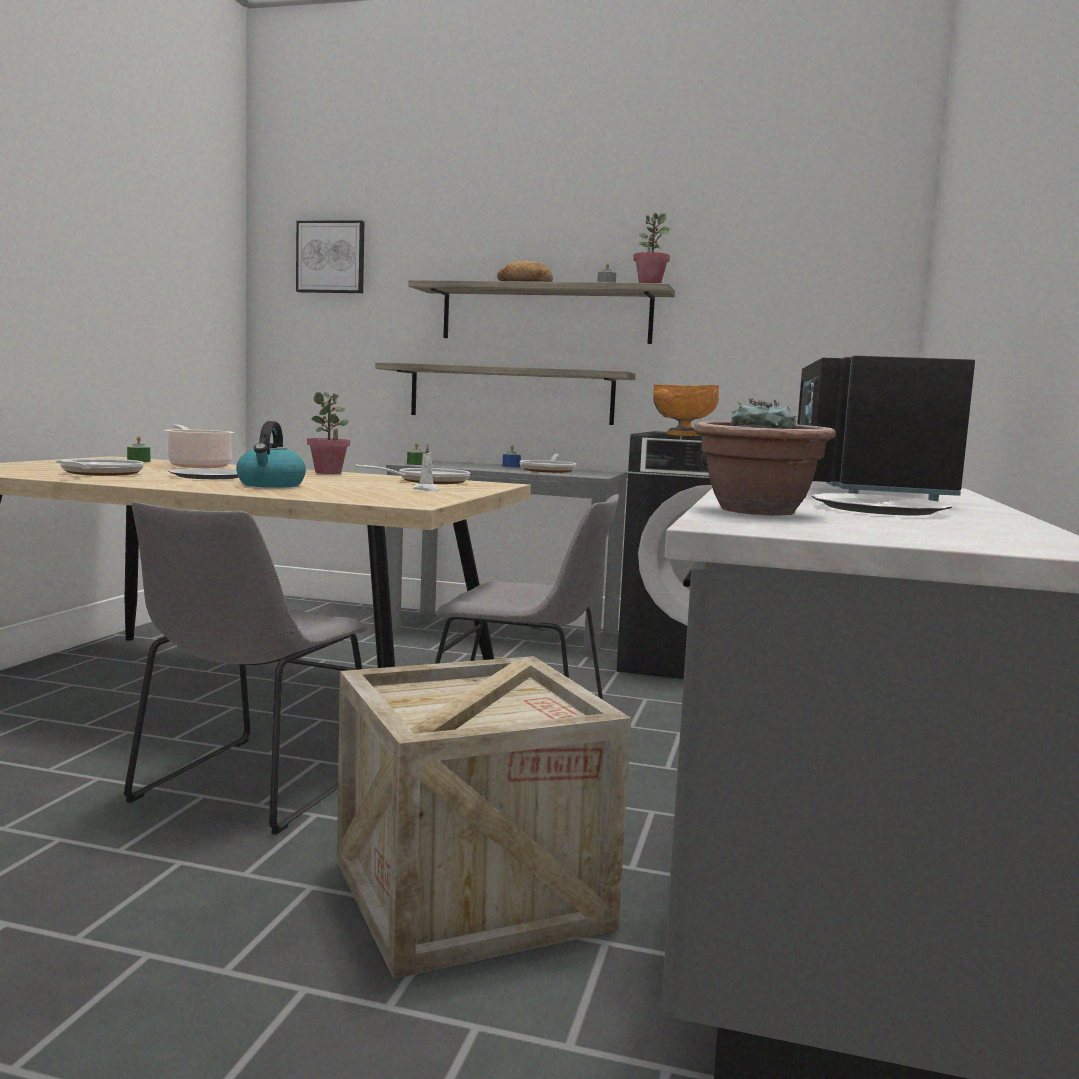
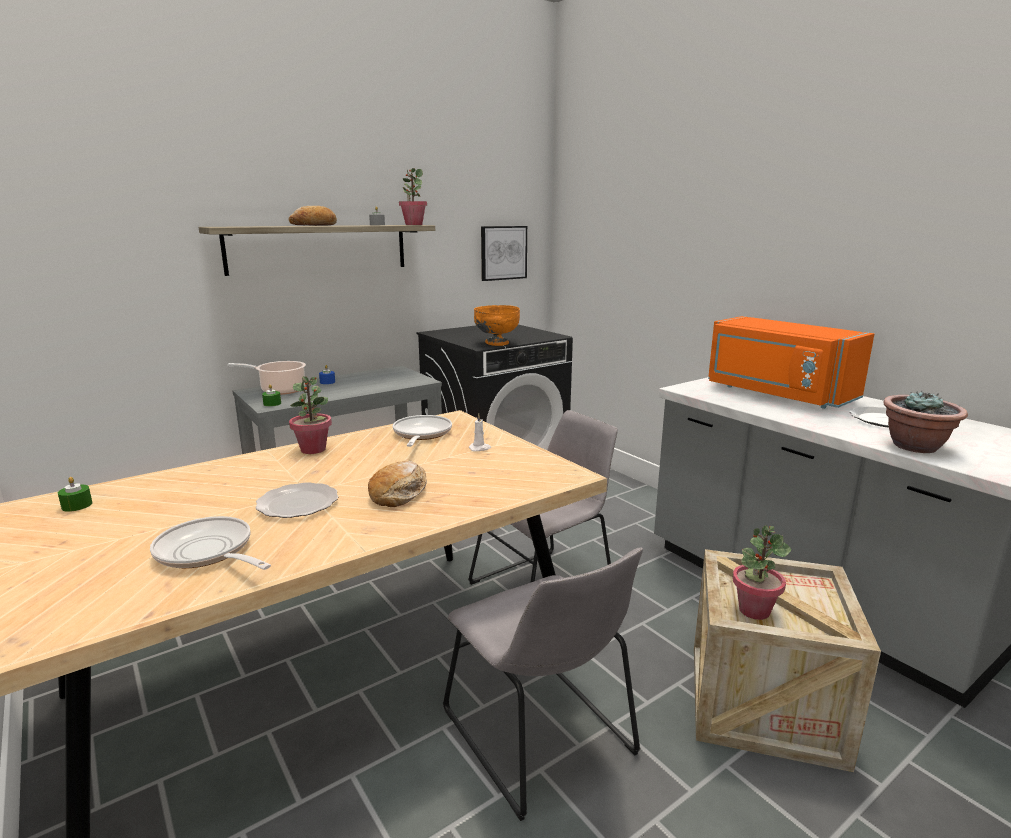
camera: 50 degrees left, 10 degrees up
(198, 466) = (178, 487): cooking pot -> cooking pot (280, 390)
(271, 485) = (399, 493): kettle -> bread
(331, 257) = (66, 195): picture -> picture (503, 253)
(425, 696) = (754, 610): none -> potted plant
(511, 394) = (298, 319): shelf -> none
(548, 470) = (372, 381): frying pan -> none
(862, 491) = (776, 394): black microwave -> orange microwave

